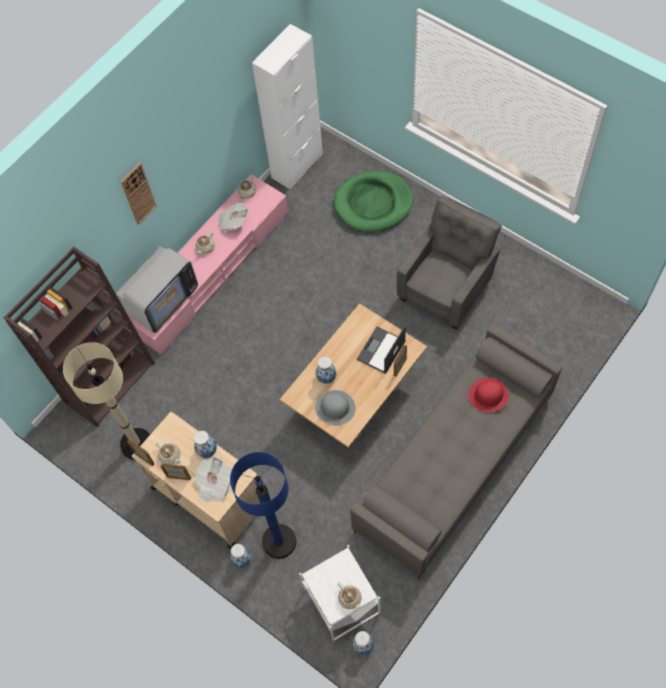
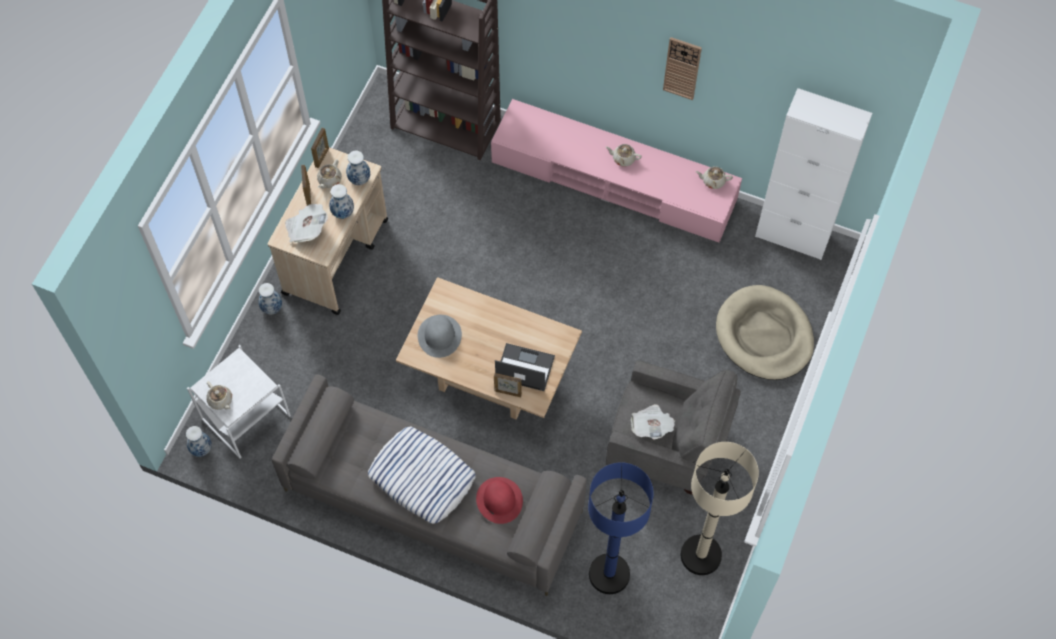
camera: 70 degrees right, 0 degrees up
(137, 444) = (380, 171): beige floor lamp -> beige floor lamp (701, 555)
(138, 193) = (595, 35): wall clock -> wall clock (682, 68)
(162, 300) = (542, 134): television -> none
(233, 222) = (667, 177): newspaper -> newspaper (651, 426)
(279, 541) = (299, 339): blue floor lamp -> blue floor lamp (609, 574)
(326, 378) = (474, 318): vase -> vase (359, 179)
(350, 599) = (220, 400): beige teapot -> beige teapot turned 75 degrees counterclockwise
(373, 204) = (764, 335): green dog bed -> beige dog bed
(456, 449) = (421, 477): none -> pillow

